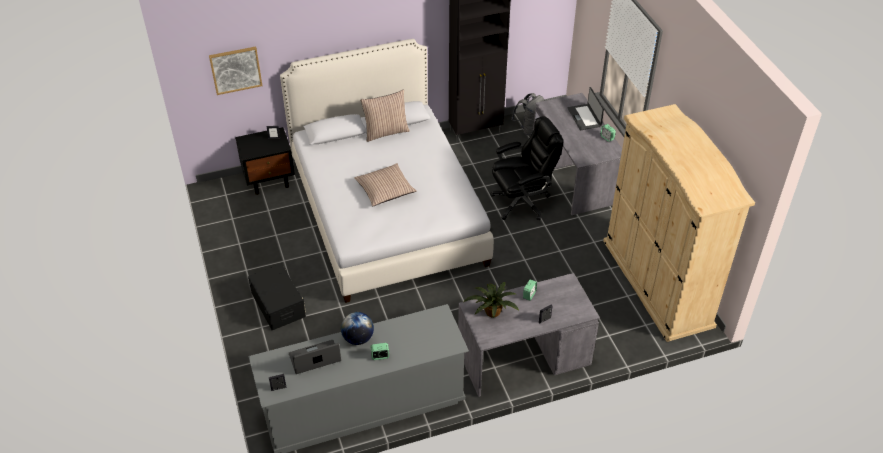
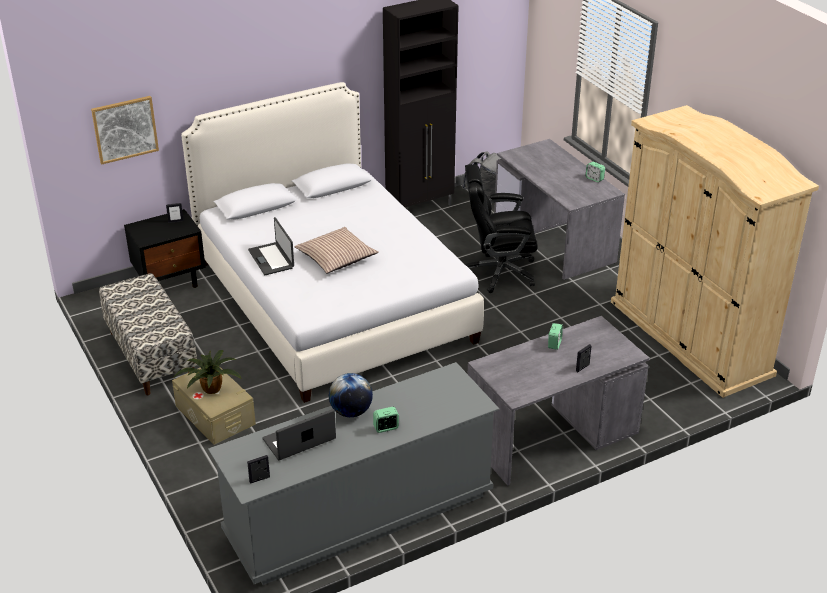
camera: 10 degrees left, 10 degrees down
(242, 246) = (151, 356): none -> bench
(278, 304) = (215, 415): black storage box -> beige storage box
(386, 132) = (320, 199): pillow -> none
(491, 312) = (513, 367): potted plant -> potted plant (210, 389)
(522, 202) = (499, 272): black office chair -> black office chair turned 150 degrees counterclockwise
(584, 117) = (561, 161): laptop -> laptop (272, 259)

